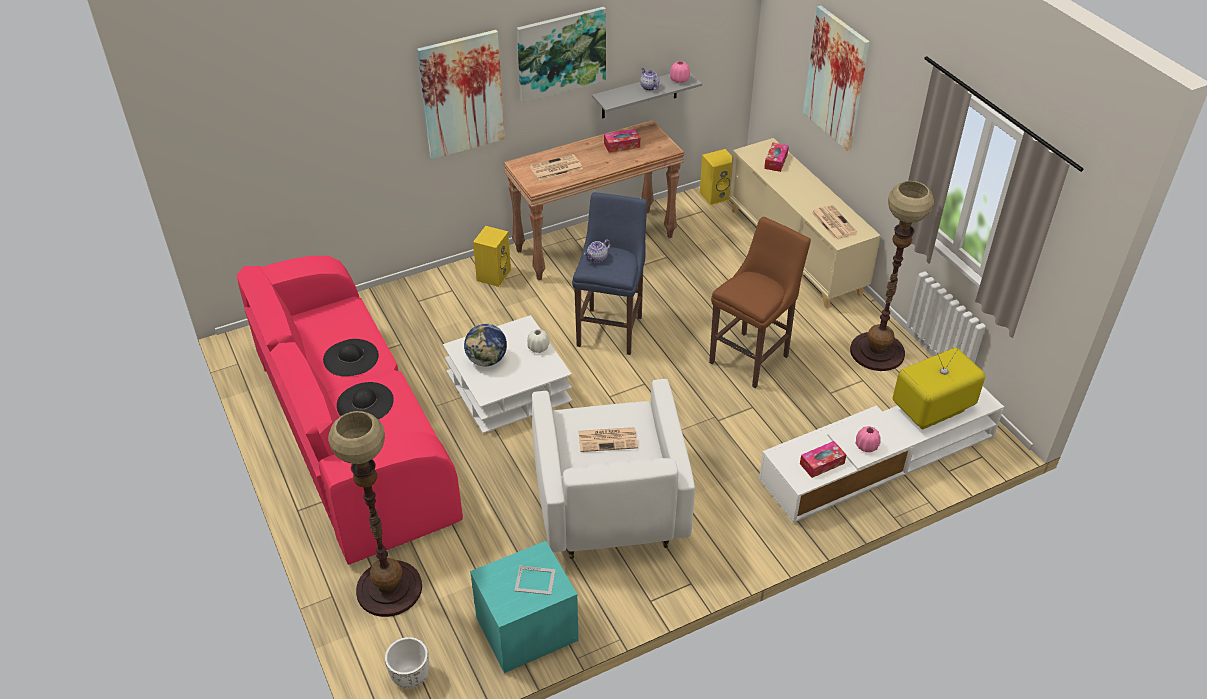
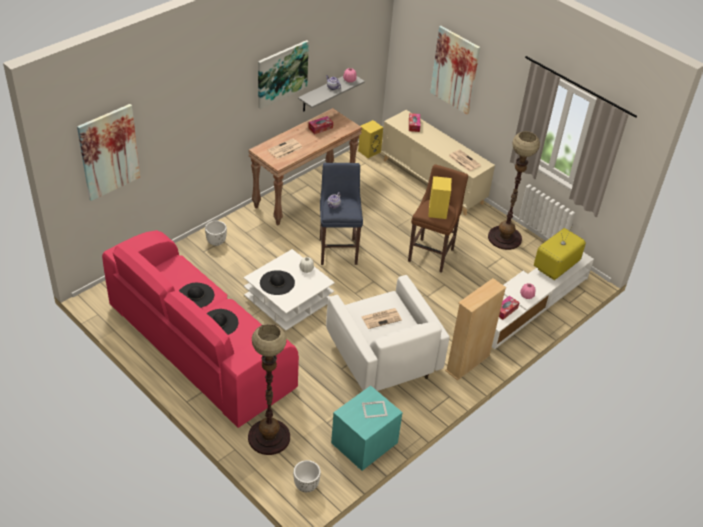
camera: 20 degrees left, 0 degrees up
(442, 290) = (216, 242): none -> white planter
(462, 95) = (225, 109): picture -> picture (109, 152)
(487, 360) = (277, 282): globe -> black hat
(493, 274) = (246, 226): yellow speaker -> yellow speaker (437, 211)
(741, 536) = (467, 363): none -> beige bookcase

